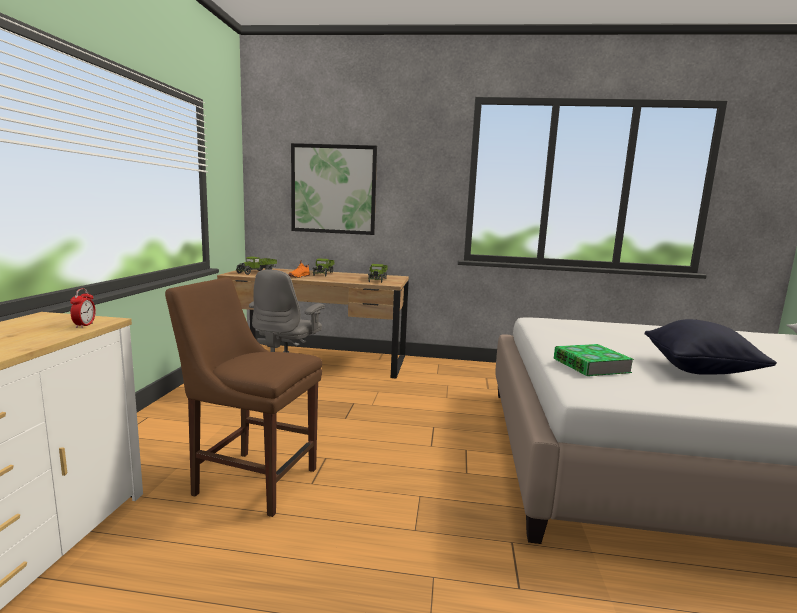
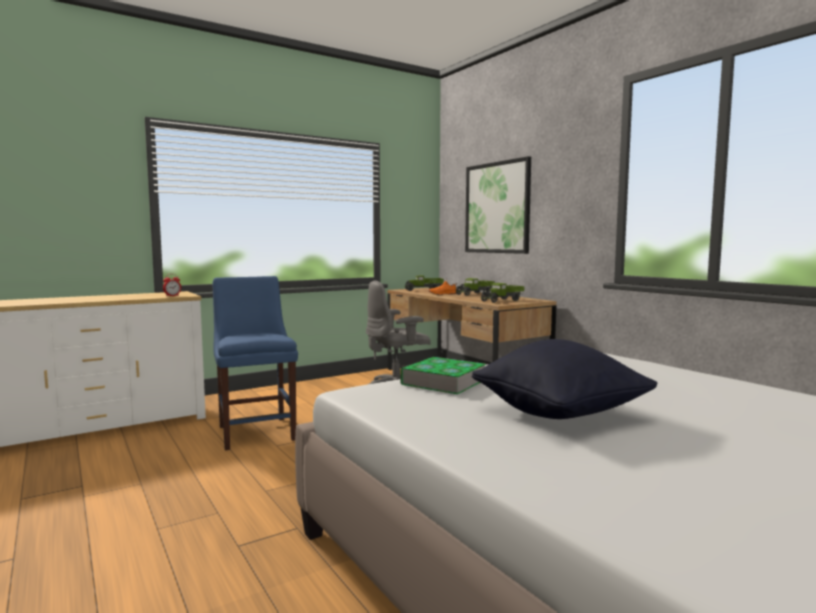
camera: 50 degrees right, 5 degrees down
(251, 479) = (256, 431): brown chair -> blue chair

